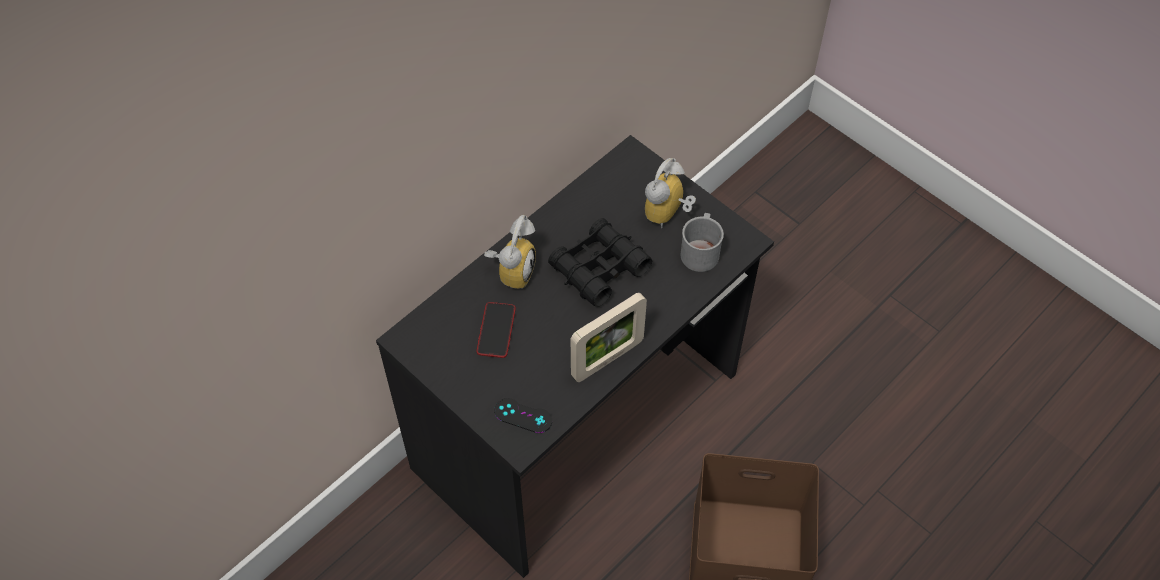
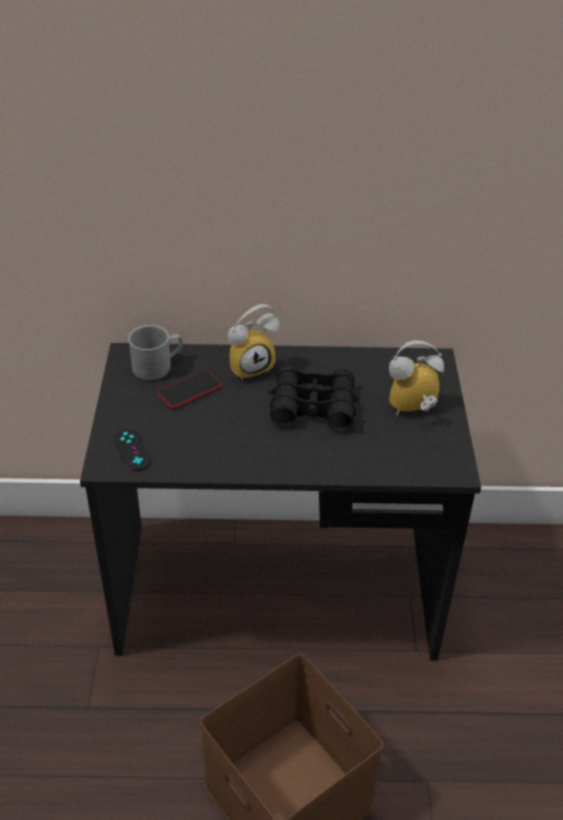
camera: 45 degrees right, 15 degrees down
(607, 359) = (238, 463): picture frame -> none
(700, 250) = (408, 450): grey mug -> grey mug (158, 366)

